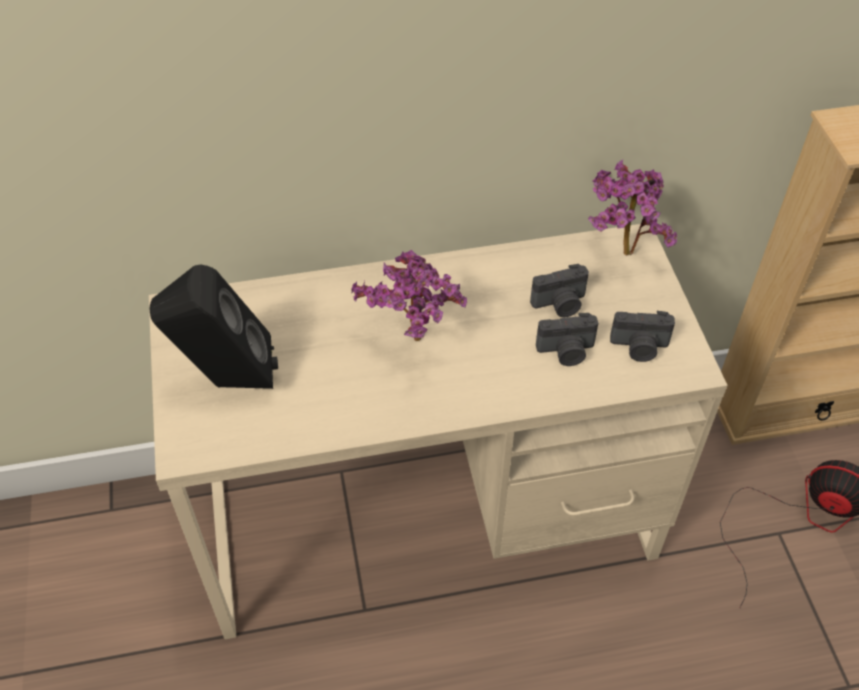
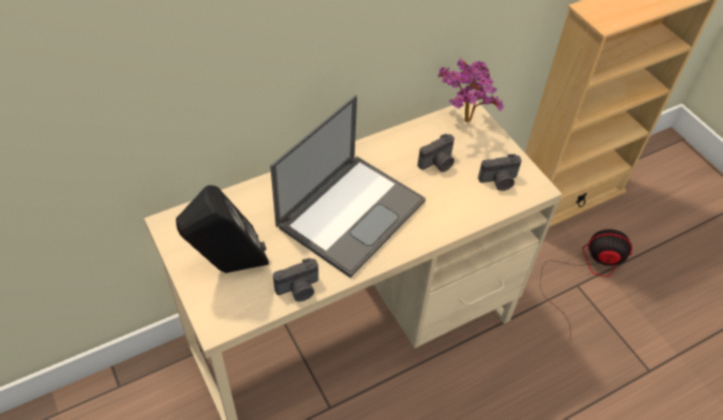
camera: 20 degrees left, 0 degrees up
(414, 345) = (351, 212): potted plant -> laptop
(566, 352) = (454, 194): camera -> camera (299, 289)

